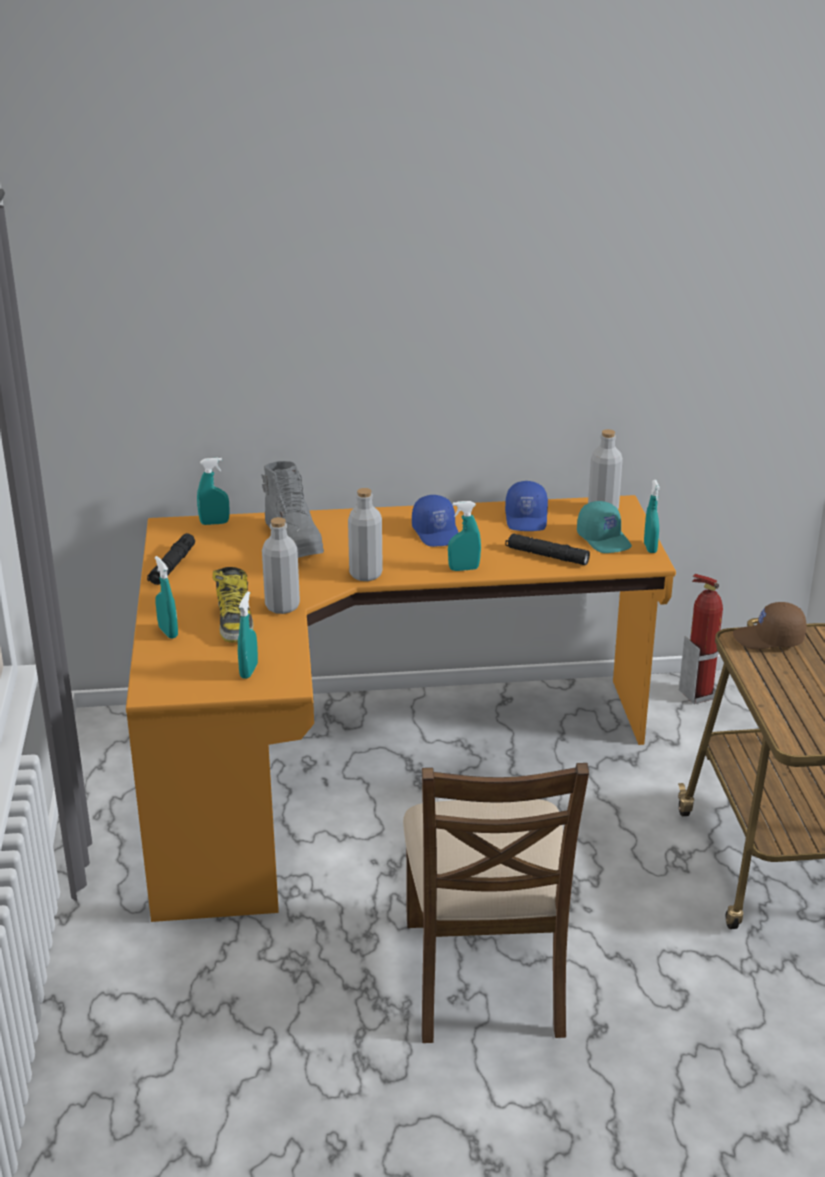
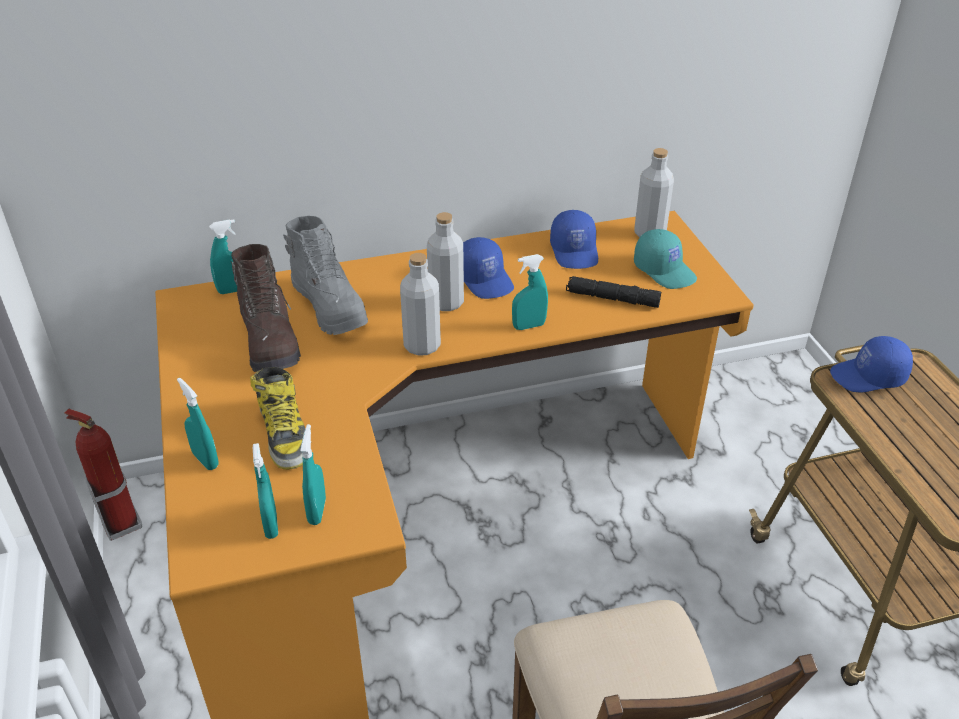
camera: 10 degrees left, 10 degrees up
(172, 566) = (194, 357): black flashlight -> none
(237, 561) = (270, 341): none -> brown boot
(282, 606) = (336, 403): grey bottle -> grey bottle (446, 302)
(650, 548) = (716, 277): turquoise spray bottle -> turquoise spray bottle (271, 525)
(698, 693) = (725, 391): fire extinguisher -> fire extinguisher (122, 523)
(768, 639) = (868, 377): brown cap -> blue cap

